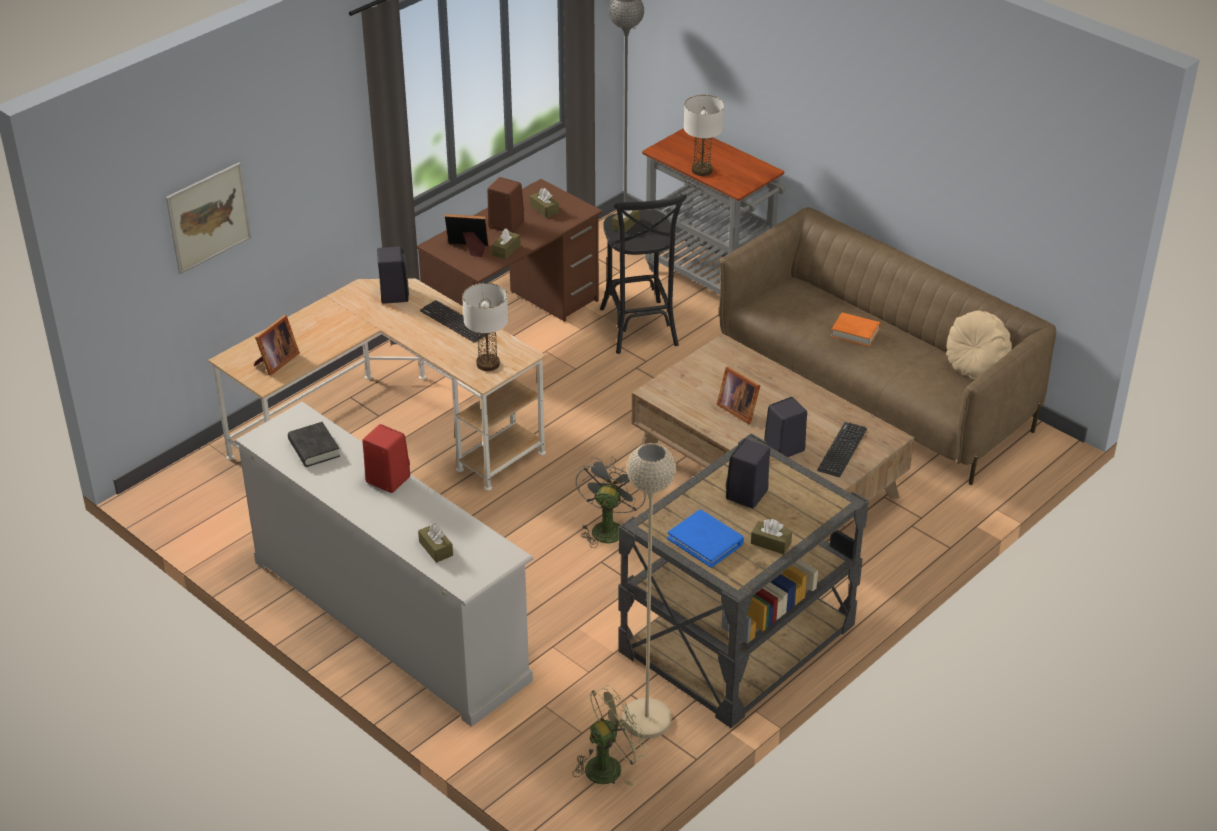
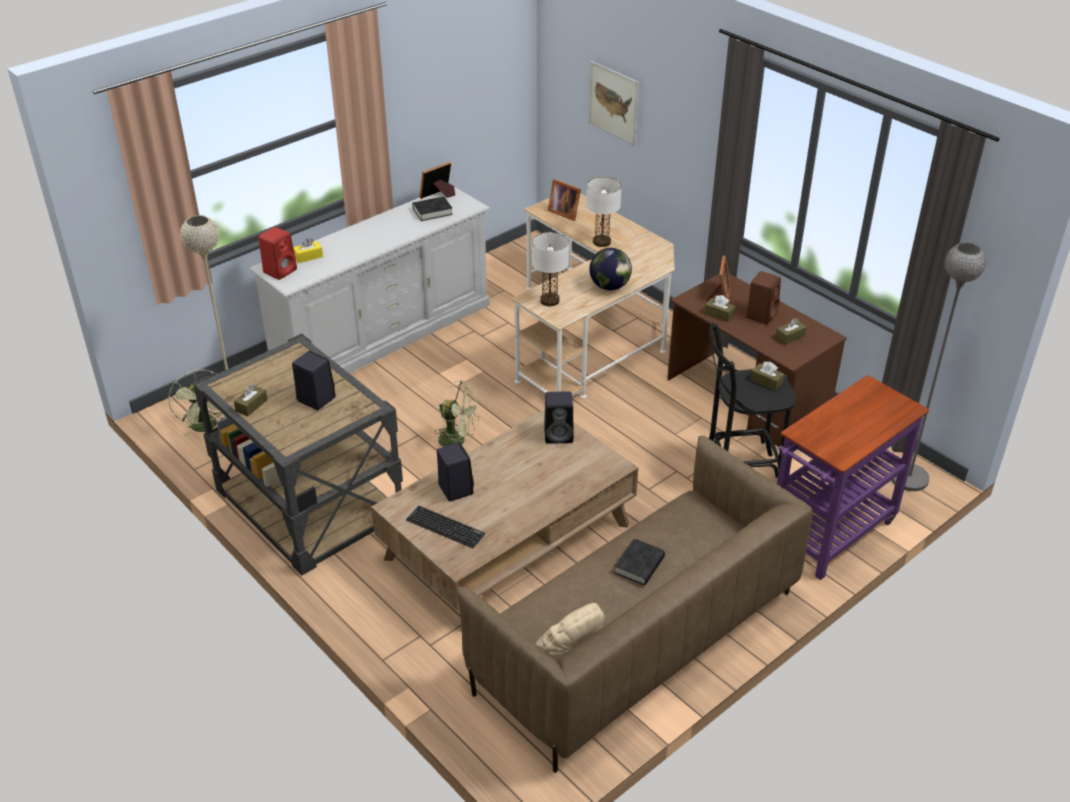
camera: 95 degrees right, 0 degrees up
(386, 479) = (389, 238): red speaker -> red speaker (280, 270)
(394, 294) = (650, 259): black speaker -> black speaker (559, 435)
(436, 548) = (308, 256): brown tissue box -> yellow tissue box
(455, 322) = (609, 286): keyboard -> globe
(608, 527) = (458, 441): grey fan -> green fan
(702, 170) = (834, 411): table lamp -> table lamp (601, 242)
(706, 541) = (268, 373): blue book -> none
(710, 280) = (830, 533): grey cart -> purple cart
(738, 409) = (517, 466): picture frame -> picture frame (438, 195)
(855, 332) = (639, 565): orange book -> black book

